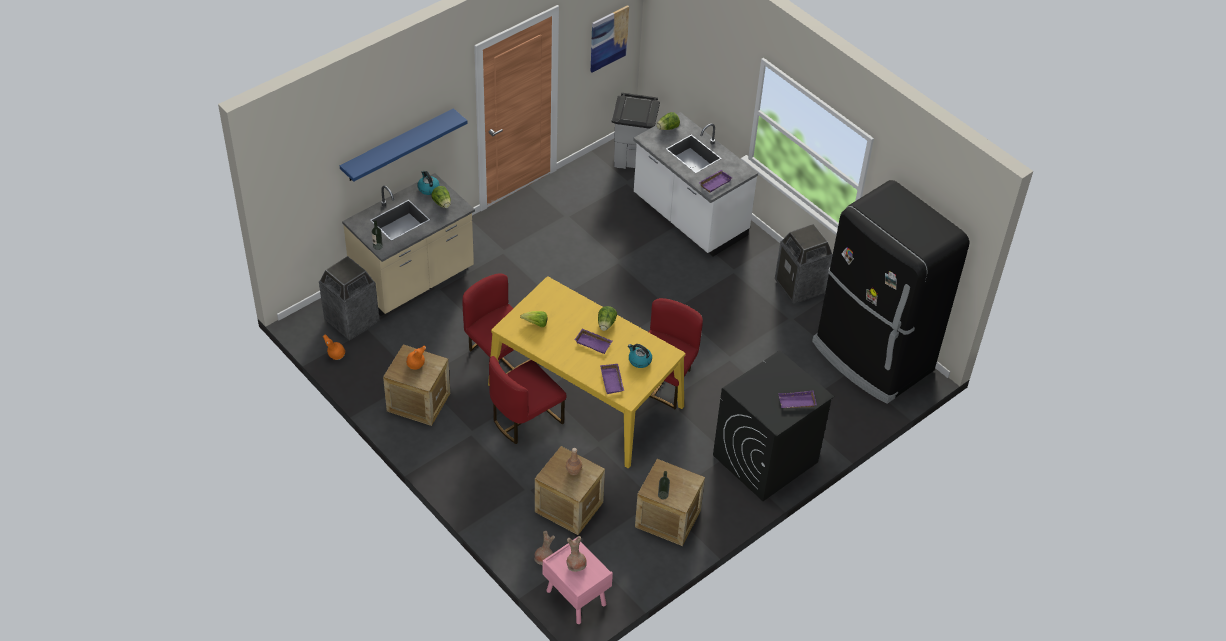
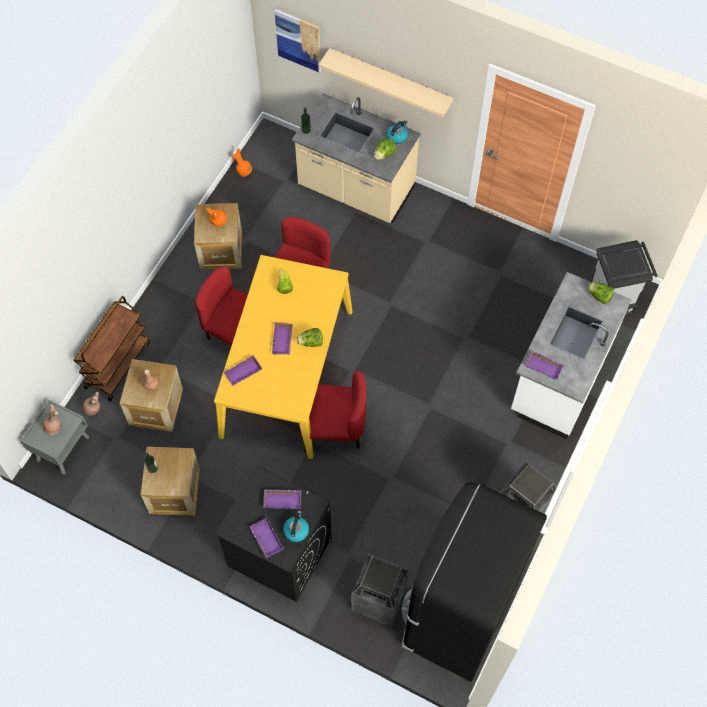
camera: 70 degrees right, 15 degrees up
(351, 321) = (286, 166): trash can -> trash can (379, 599)
(398, 145) = (390, 81): blue shelf -> beige shelf
(503, 524) = (118, 364): none -> brown cart
(575, 597) = (63, 448): pink nightstand -> grey nightstand
(608, 38) = (649, 185): picture -> picture (298, 40)
(639, 360) = (278, 386): kettle -> kettle (296, 530)
(764, 379) = (283, 499): none -> purple tray

